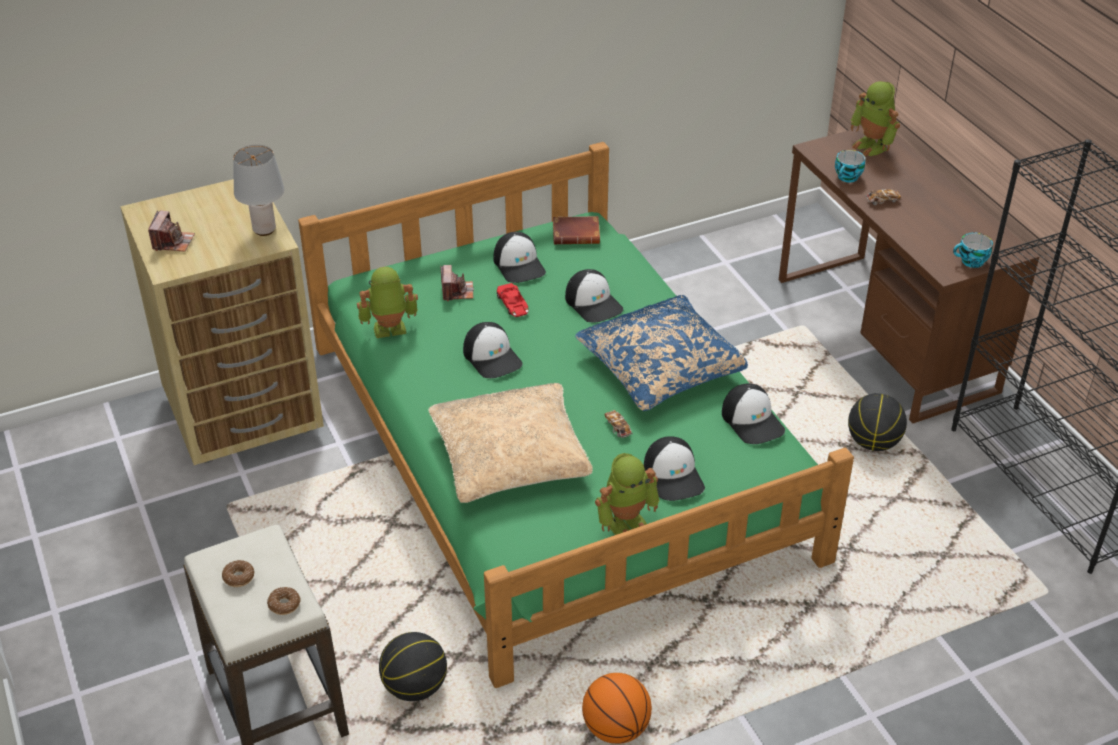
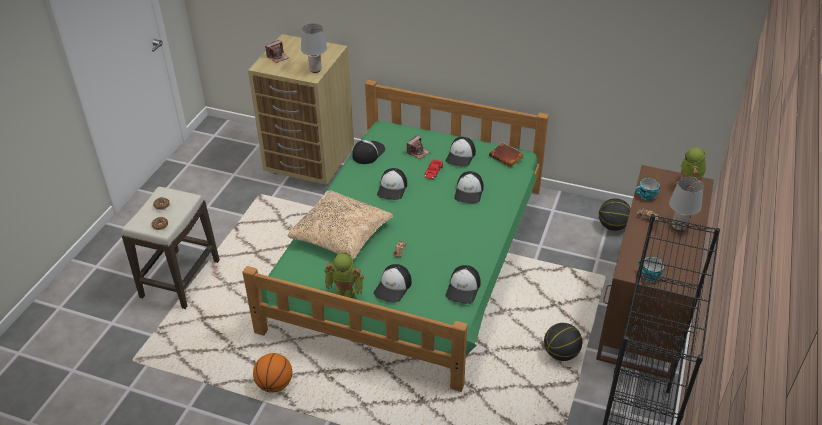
camera: 45 degrees right, 0 degrees up
(389, 331) = (368, 153): toy robot -> cap
(415, 687) = (229, 310): basketball -> basketball (612, 226)
(662, 366) = (458, 238): blue pillow -> none
(922, 192) = (678, 226): none -> grey table lamp

